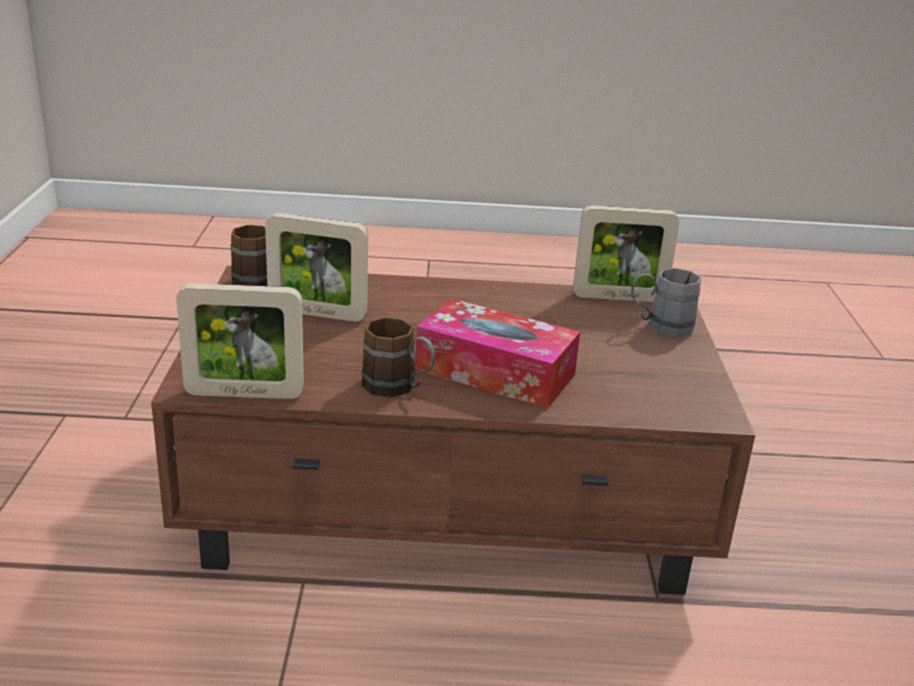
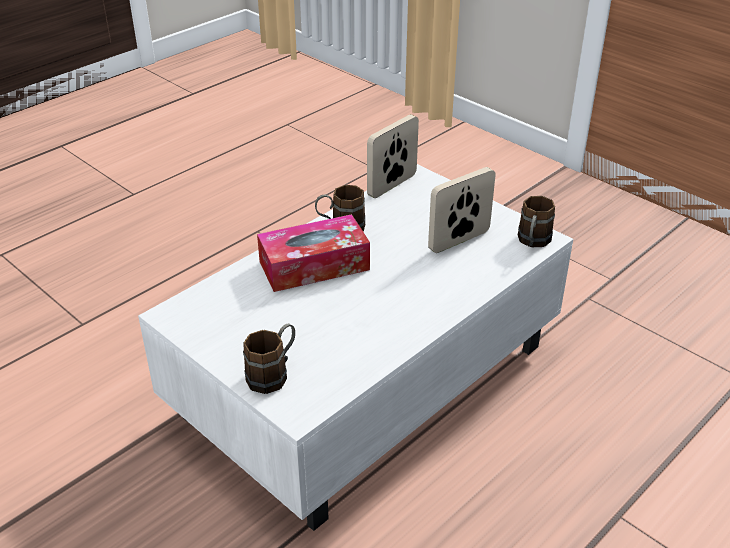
camera: 135 degrees right, 10 degrees up
(452, 499) = (364, 381): brown coffee table -> white coffee table
(619, 297) = (334, 386): picture frame -> none
(660, 326) = (273, 373): grey mug -> brown mug

